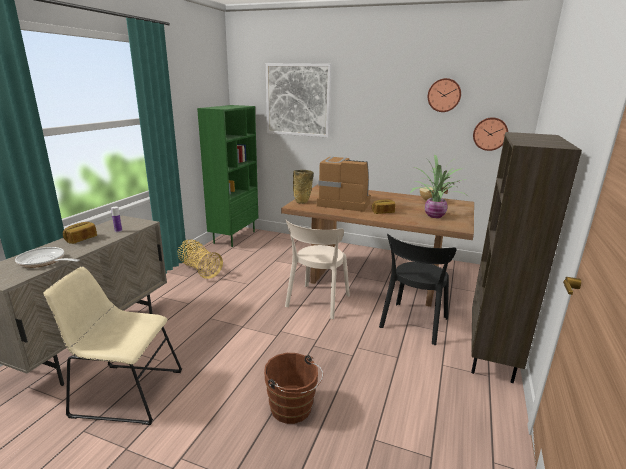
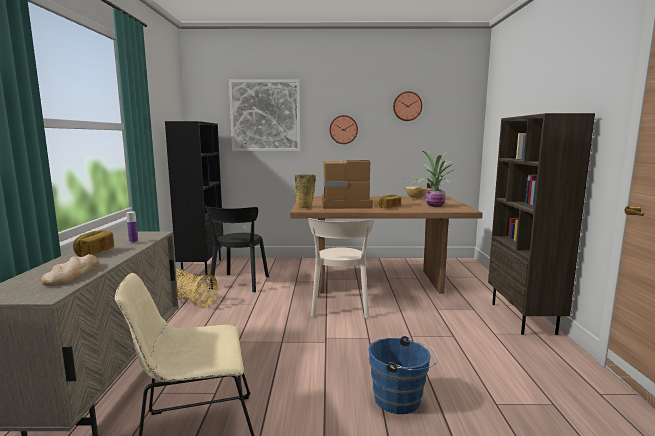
camera: 20 degrees left, 10 degrees down
(44, 261) = (73, 274): frying pan -> bread
(234, 237) = (201, 267): green bookcase -> black bookcase
(293, 410) = (401, 400): brown bucket -> blue bucket
(413, 324) = (442, 309): black chair -> black chair (239, 284)
(490, 134) = (449, 138): wall clock -> wall clock (343, 129)

